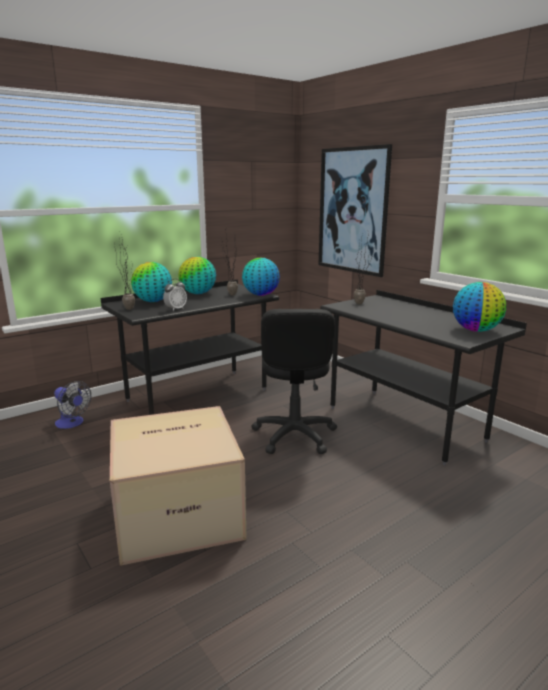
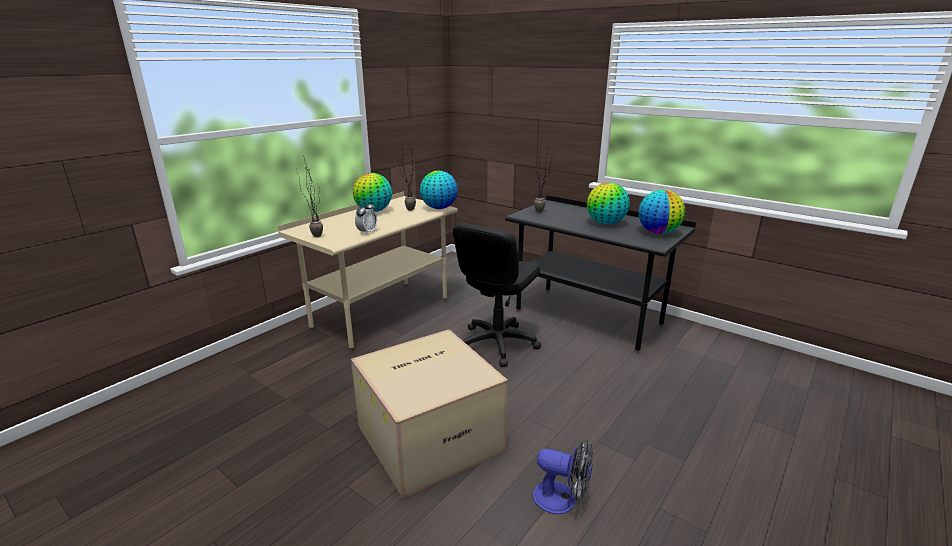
camera: 15 degrees left, 5 degrees up
(72, 423) = (265, 362): fan -> fan (562, 499)
(153, 301) = (334, 225): globe -> globe (605, 223)
(197, 395) = (381, 314): black desk -> beige desk
(294, 435) = (497, 343): black office chair -> black office chair turned 45 degrees clockwise
(352, 211) = (513, 117): picture -> none

